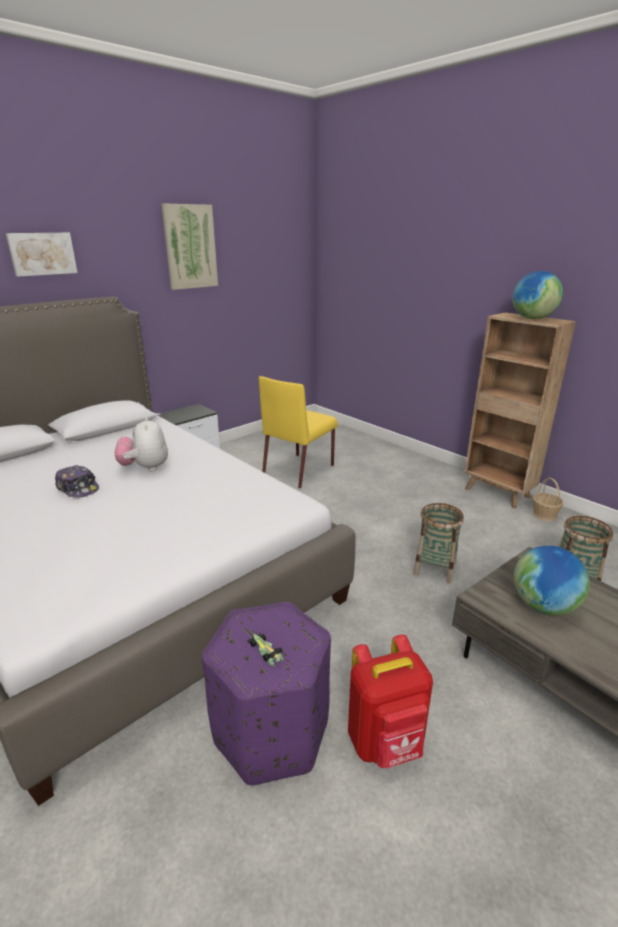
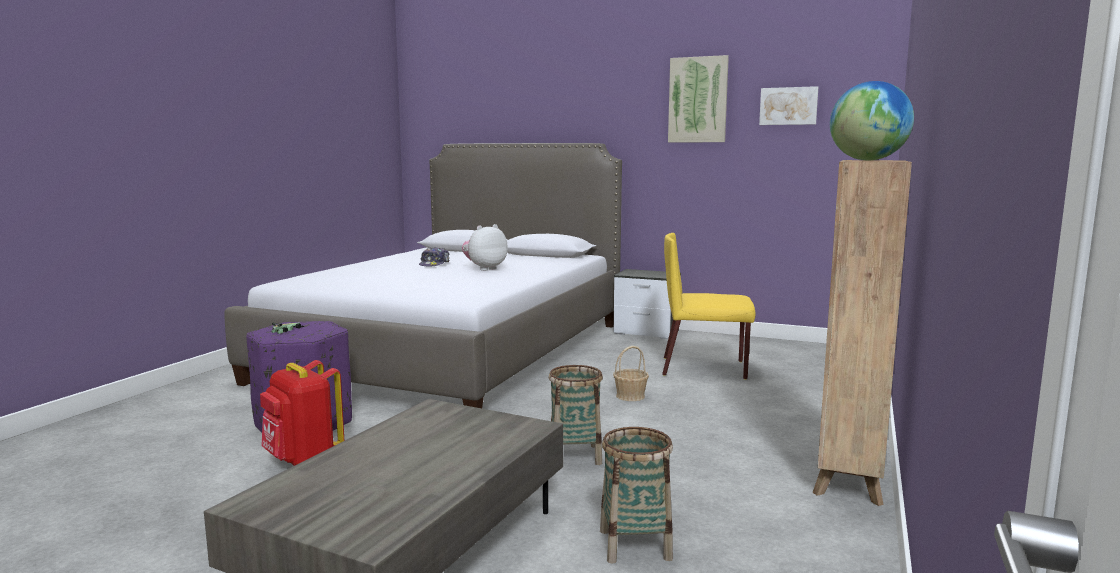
camera: 65 degrees right, 15 degrees down
(42, 253) = (558, 105): picture -> picture (788, 106)
(544, 515) = (831, 519): basket -> basket (630, 396)
(544, 606) = (435, 431): globe -> none

